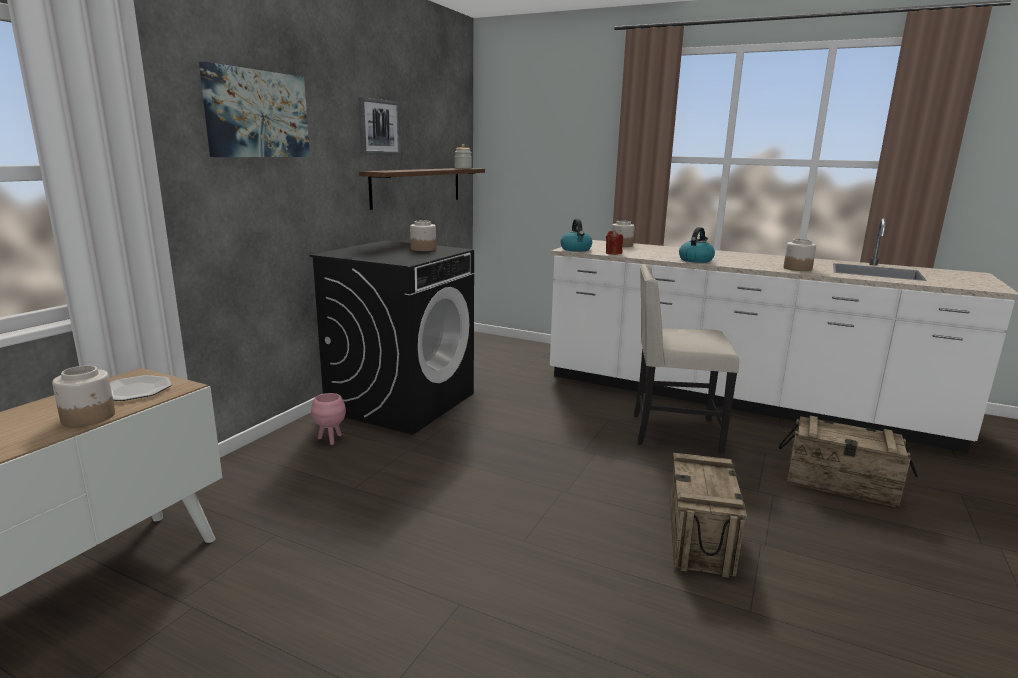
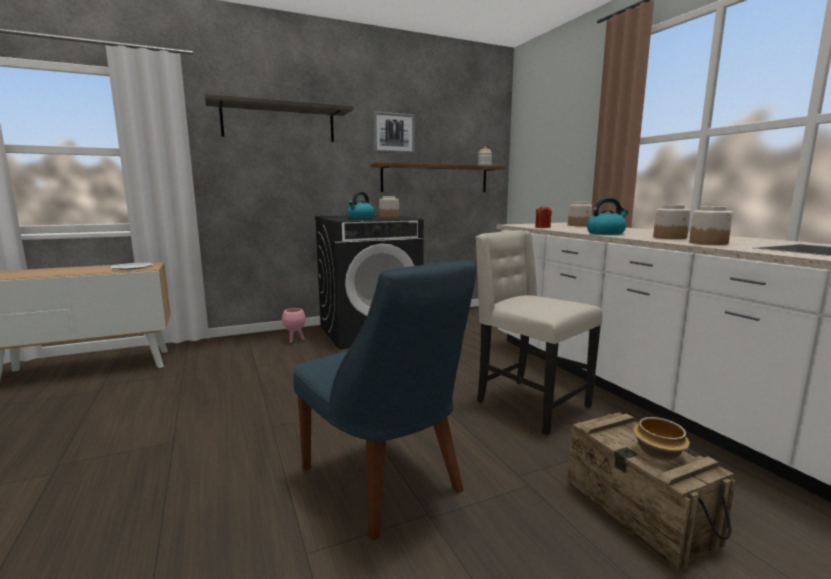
camera: 40 degrees right, 5 degrees down
(89, 417) = (88, 272): jar -> jar (670, 237)
(257, 114) = (279, 123): picture -> shelf
(576, 249) = (520, 225): kettle -> kettle (361, 218)
(700, 538) = (385, 483): crate -> blue chair
(862, 436) = (658, 452): none -> bowl

